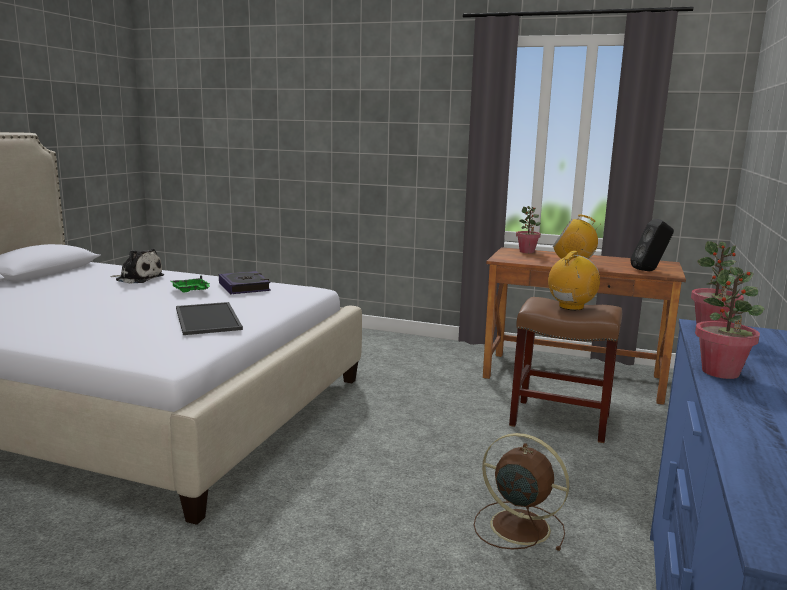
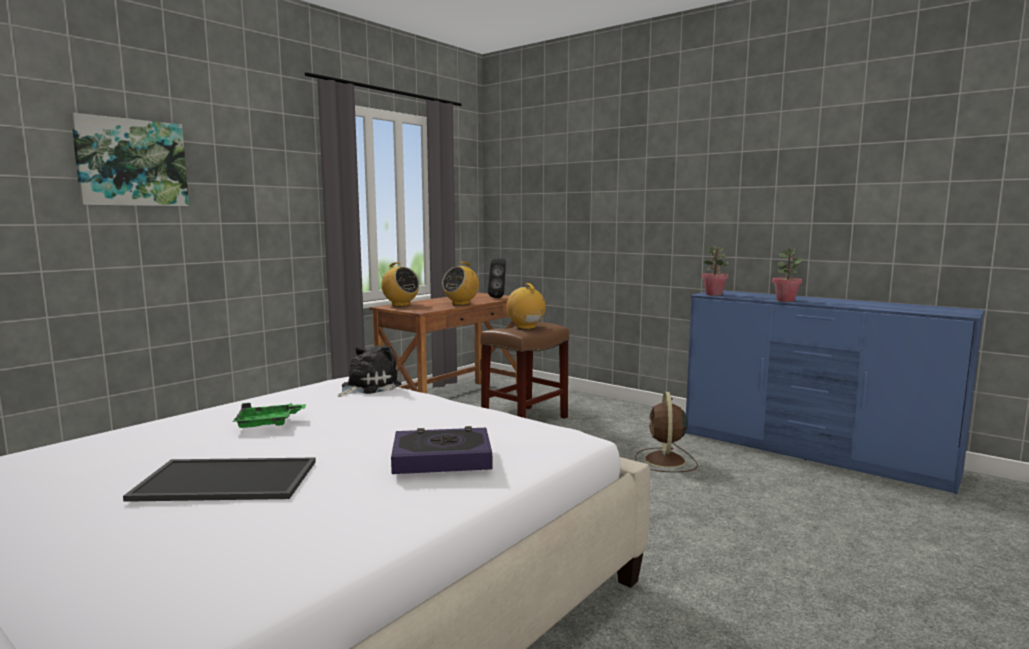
camera: 70 degrees left, 5 degrees down
(138, 278) = (118, 452): plush toy -> plush toy (367, 387)
(206, 318) = (430, 418): tray -> tray (223, 481)
(244, 287) = (291, 401): book -> book (442, 458)
(330, 108) = (132, 163): none -> picture
(517, 526) = (665, 461): brown fan -> brown fan turned 45 degrees counterclockwise
(527, 252) = (400, 305): potted plant -> radio

